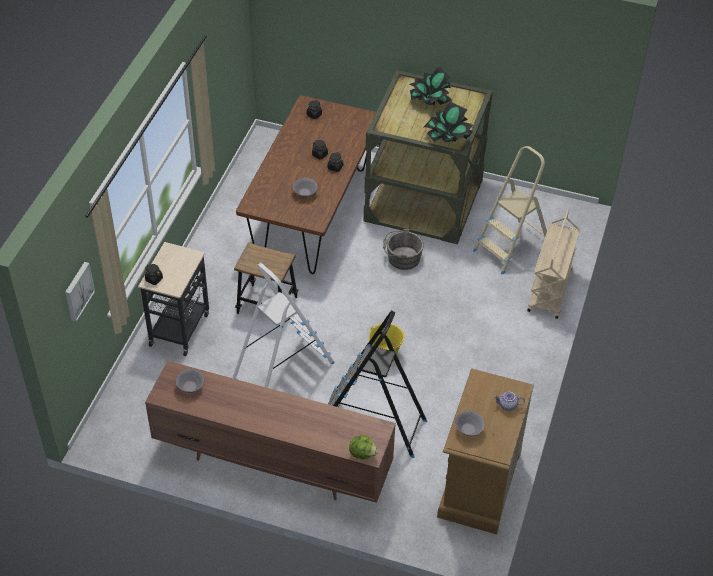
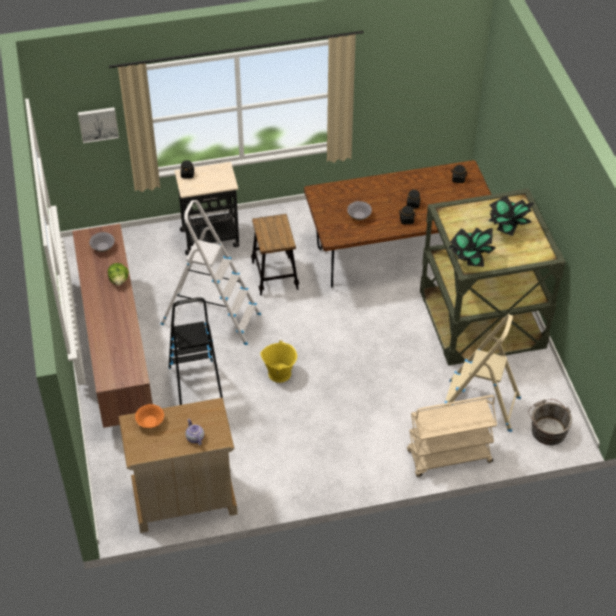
camera: 60 degrees right, 0 degrees up
(362, 453) = (104, 376): lettuce -> lettuce (119, 280)
(402, 258) = (398, 335): grey bucket -> grey bucket (547, 429)
(469, 430) = (150, 422): grey bowl -> orange bowl

